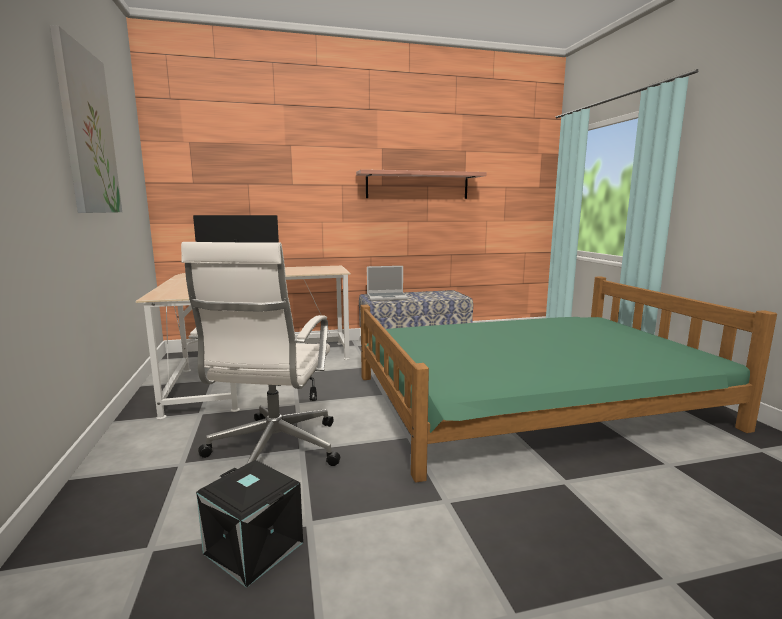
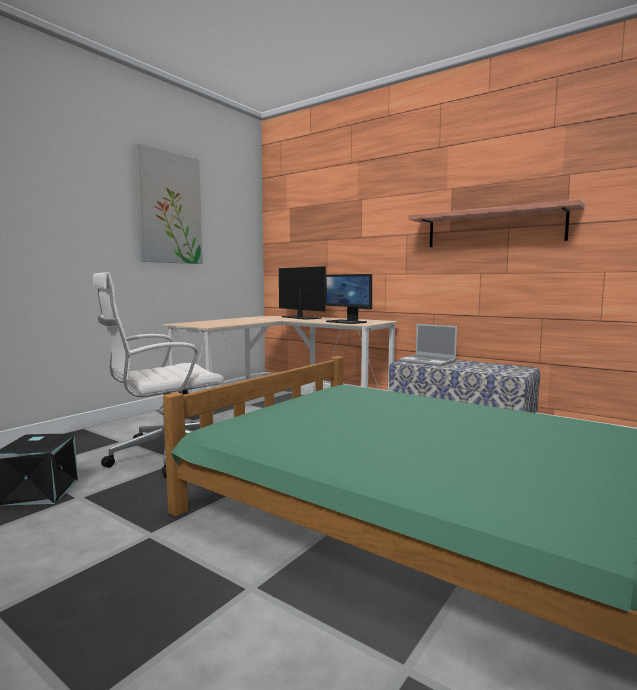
camera: 50 degrees right, 5 degrees down
(314, 271) = (347, 322): none -> monitor

